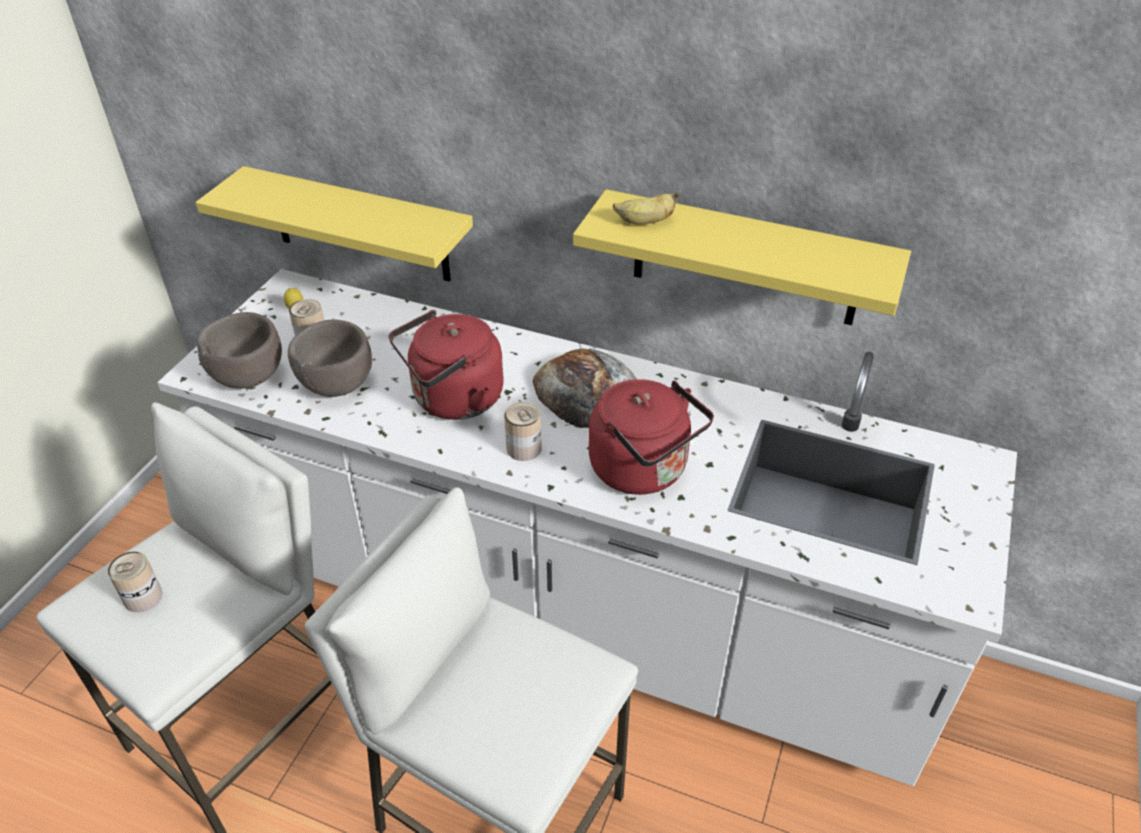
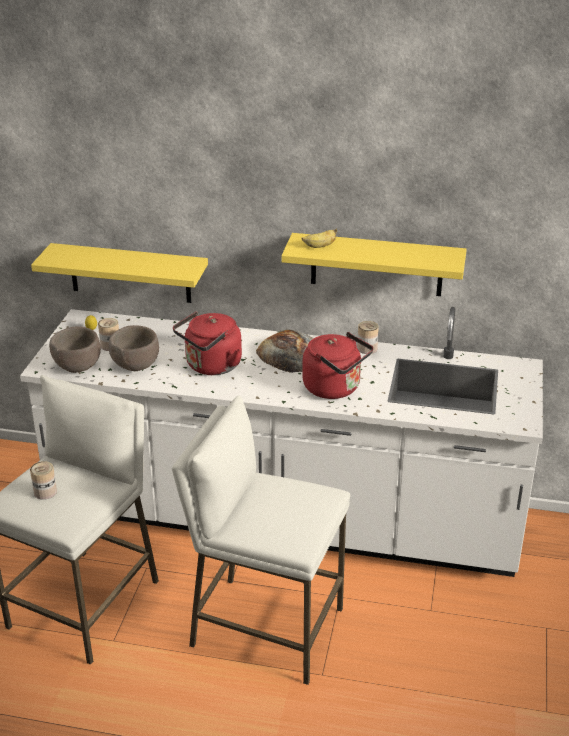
camera: 10 degrees left, 10 degrees down
(523, 448) = (262, 385): can -> can (367, 348)

